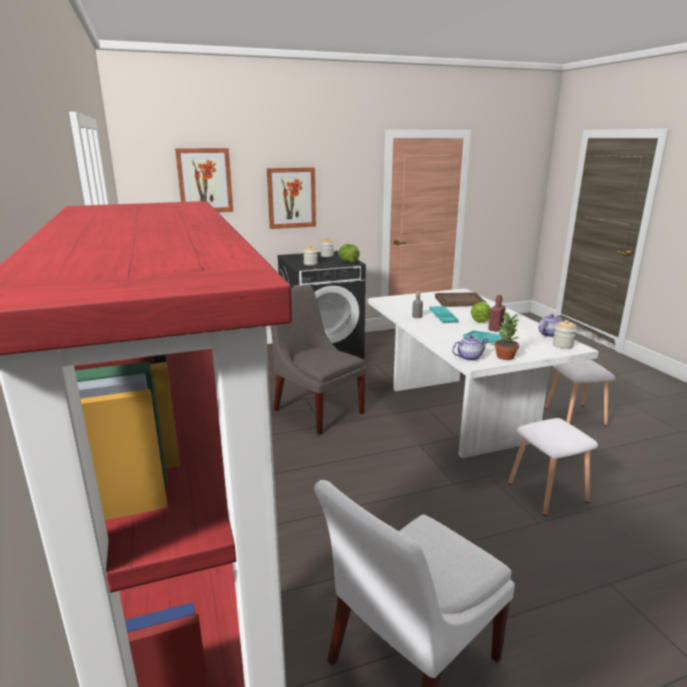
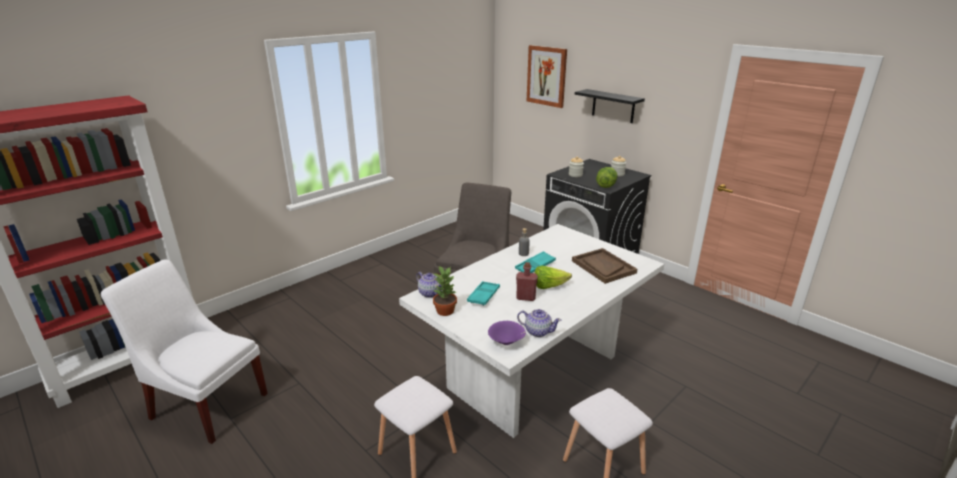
camera: 65 degrees right, 5 degrees up
(291, 198) = (613, 106): picture -> black shelf
(562, 345) = (507, 342): jar -> purple bowl

